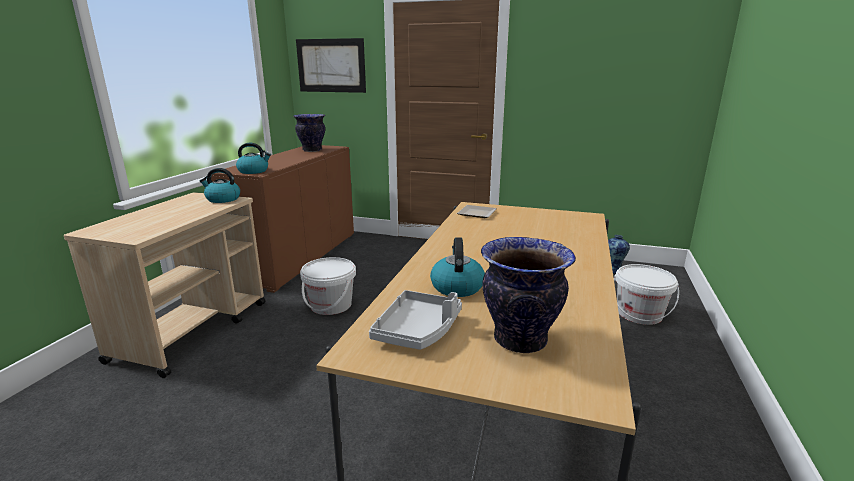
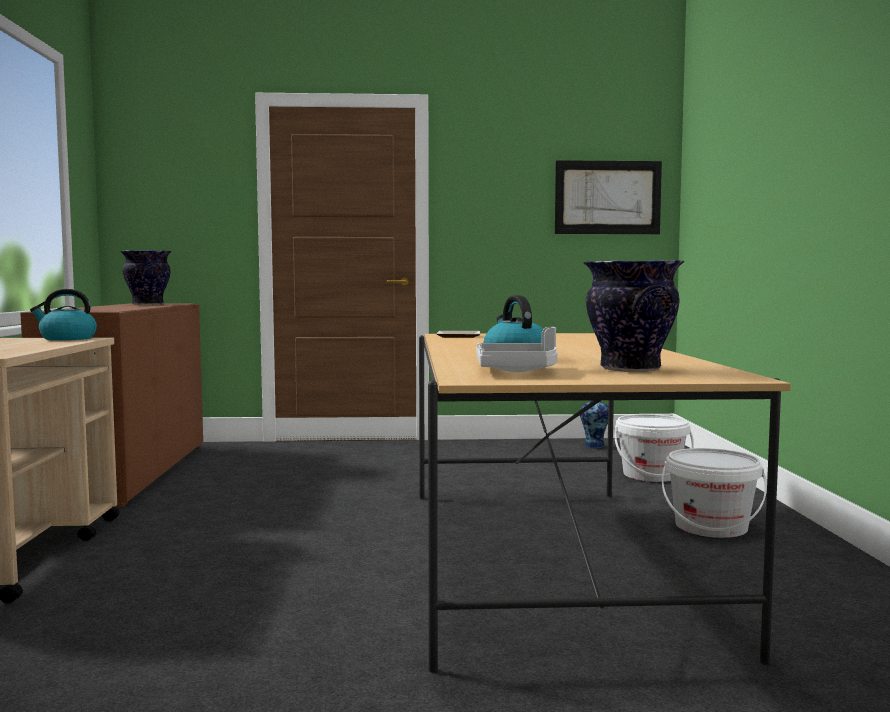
camera: 20 degrees left, 15 degrees down
(254, 171) = (95, 310): kettle -> none
(331, 65) = (169, 188): picture -> picture (607, 197)
(331, 305) = (231, 509): white bucket -> white bucket (711, 527)

